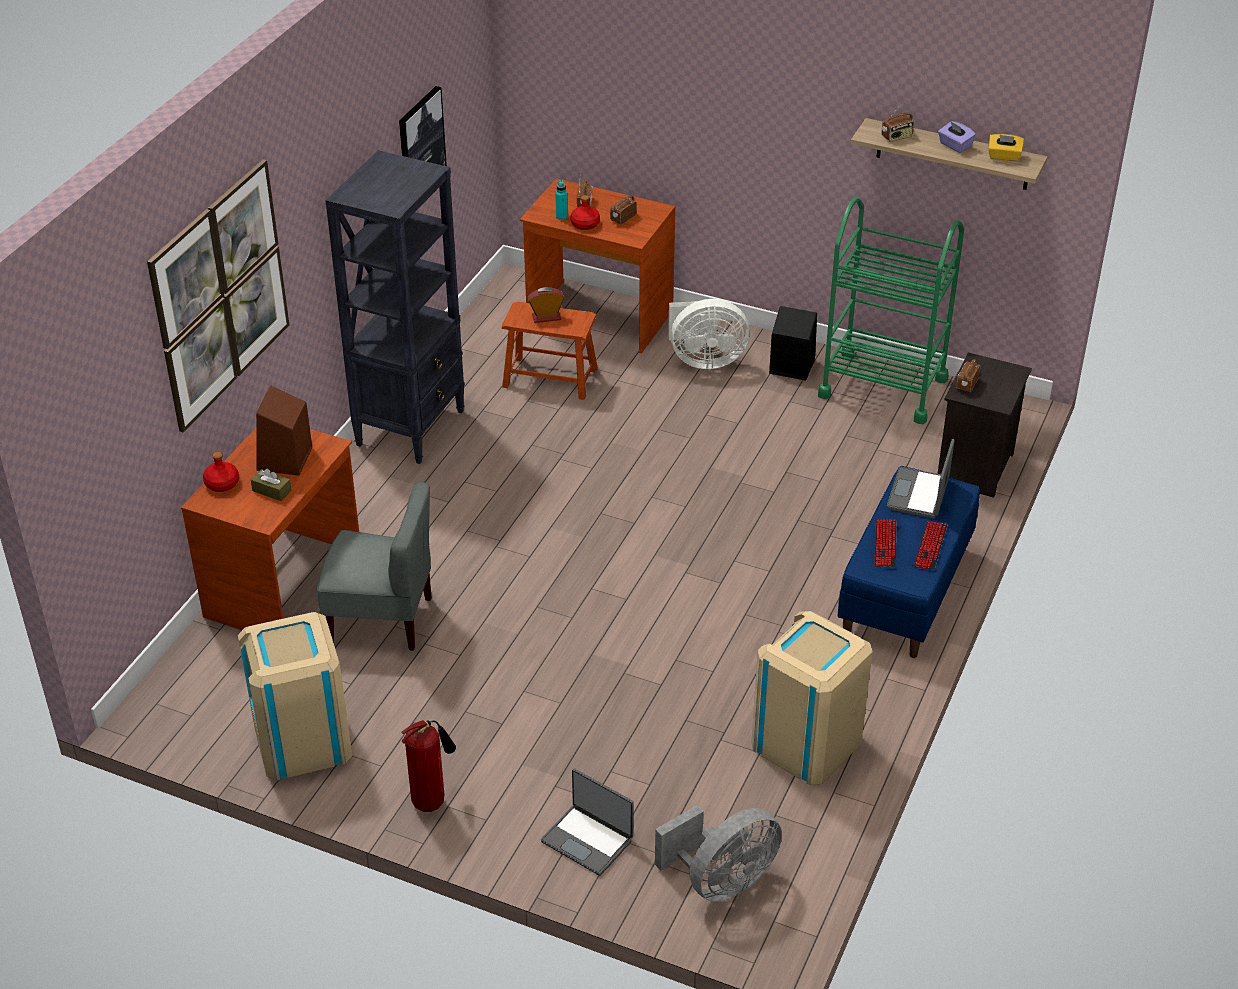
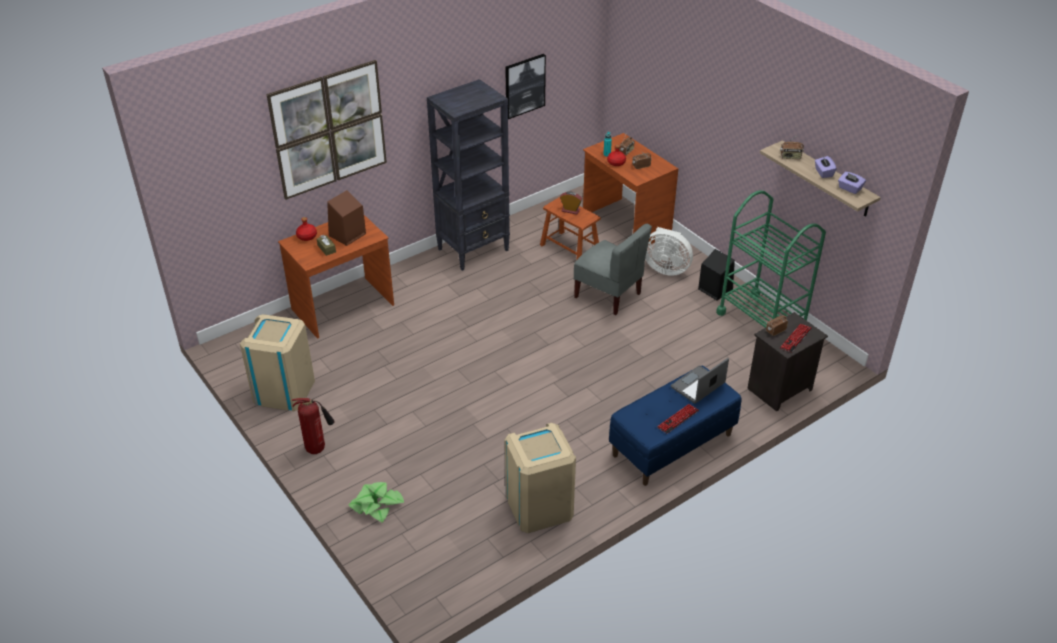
camera: 30 degrees right, 0 degrees up
(381, 620) = (373, 344): grey chair -> grey chair (608, 295)
(588, 840) = (377, 505): laptop -> potted plant
(722, 881) = (427, 561): grey fan -> none
(885, 545) = (651, 407): keyboard -> keyboard (795, 338)
(1004, 157) = (849, 189): yellow tissue box -> purple tissue box

